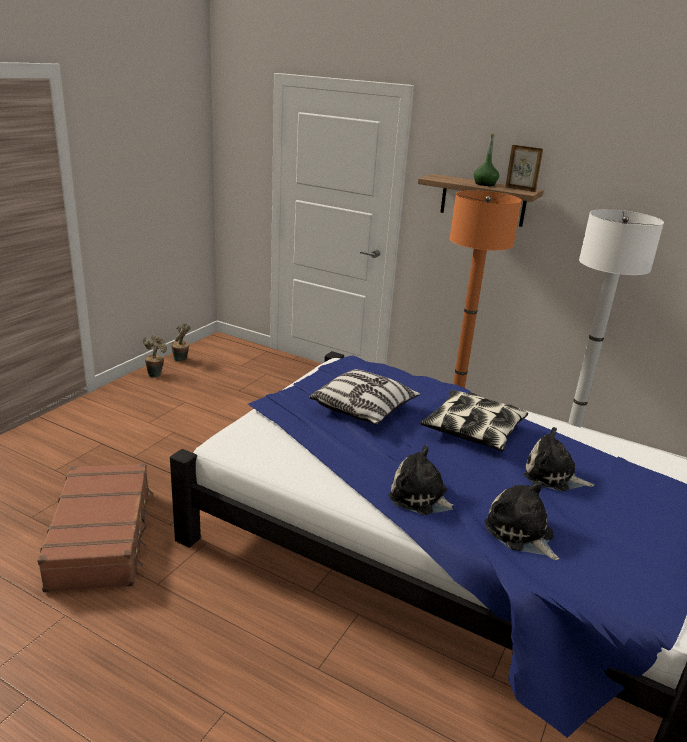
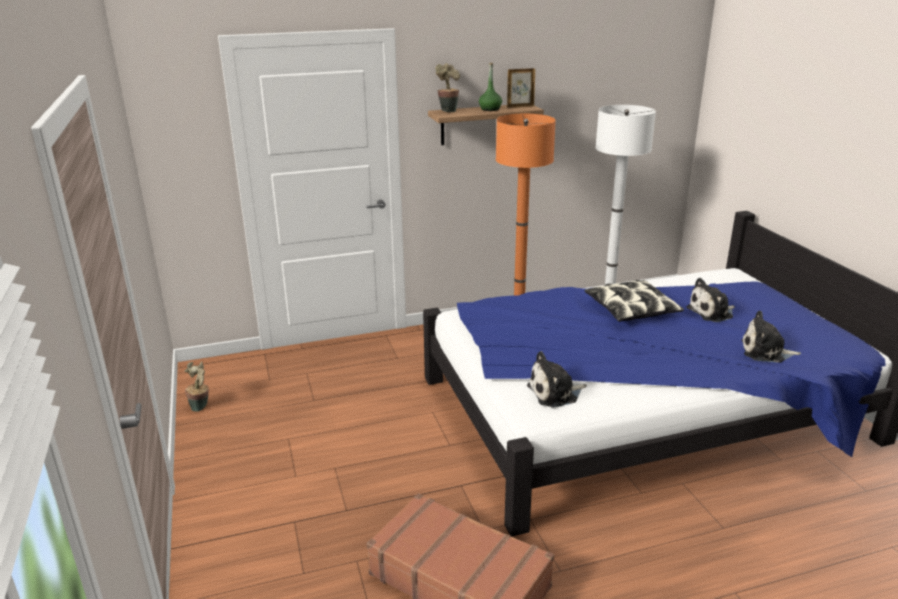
camera: 45 degrees left, 0 degrees up
(156, 374) = (204, 434): potted plant -> potted plant (448, 110)
(364, 409) = (555, 334): pillow -> none
(422, 497) = (698, 365): plush toy -> plush toy (555, 393)

